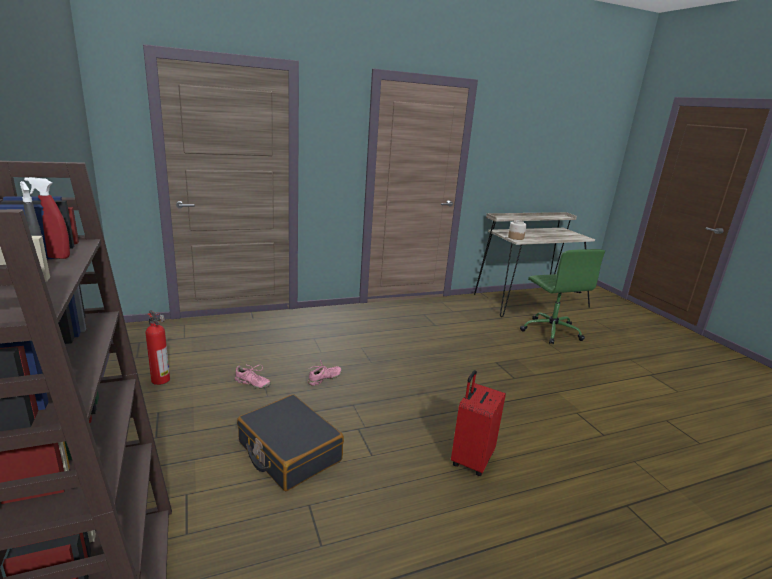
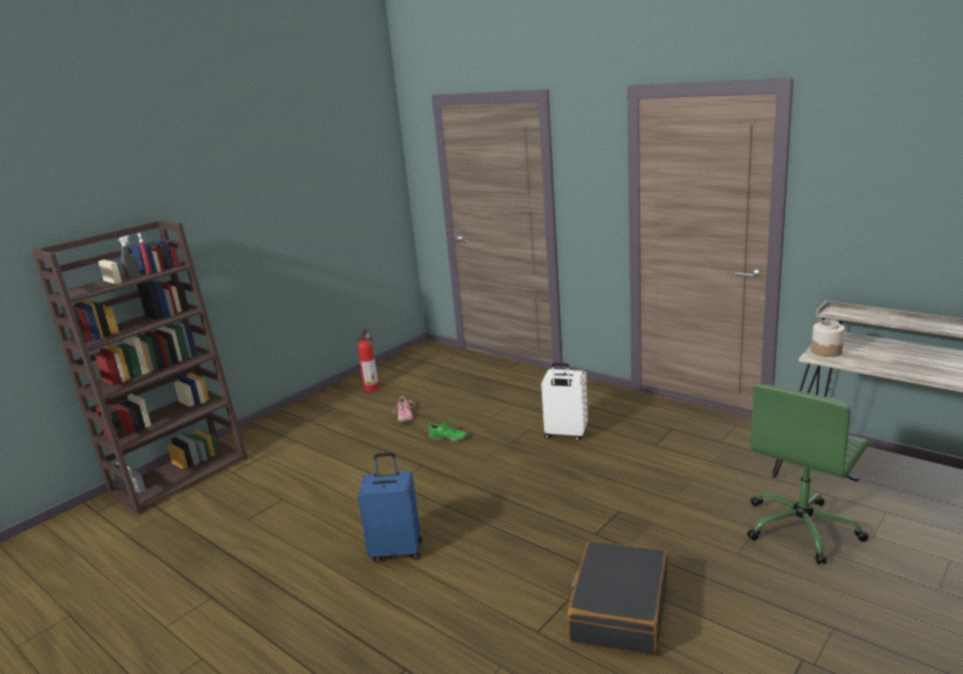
camera: 65 degrees right, 0 degrees up
(289, 452) = (332, 467): black suitcase -> black suitcase (619, 610)
(324, 379) = (447, 438): pink shoe -> green shoe
(386, 340) = (565, 434): none -> white suitcase
(471, 460) = (397, 550): red suitcase -> blue suitcase

